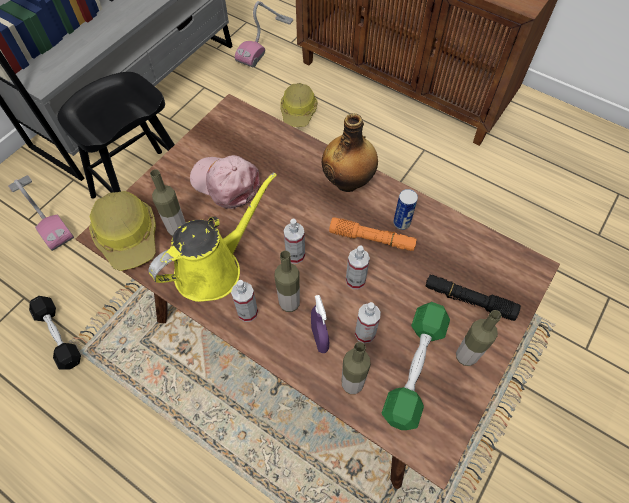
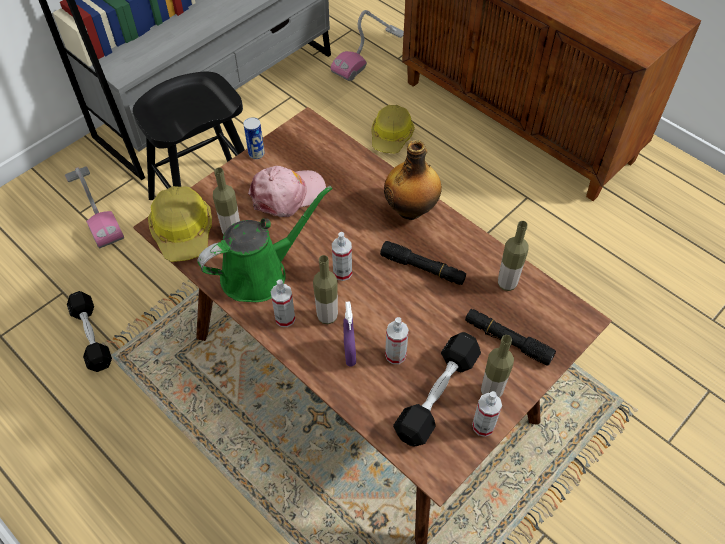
camera: 10 degrees right, 5 degrees down
(213, 268) = (260, 273): yellow watering can -> green watering can
(226, 183) = (287, 194): pink cap -> pink cap turned 105 degrees clockwise
(352, 384) = (372, 399): bottle -> bottle (507, 283)
(355, 280) = (397, 305): spray bottle -> spray bottle (483, 426)
(372, 239) = (423, 268): orange flashlight -> black flashlight
(401, 223) = (456, 257): can -> can (256, 154)
(414, 369) = (437, 395): green dumbbell -> black dumbbell

